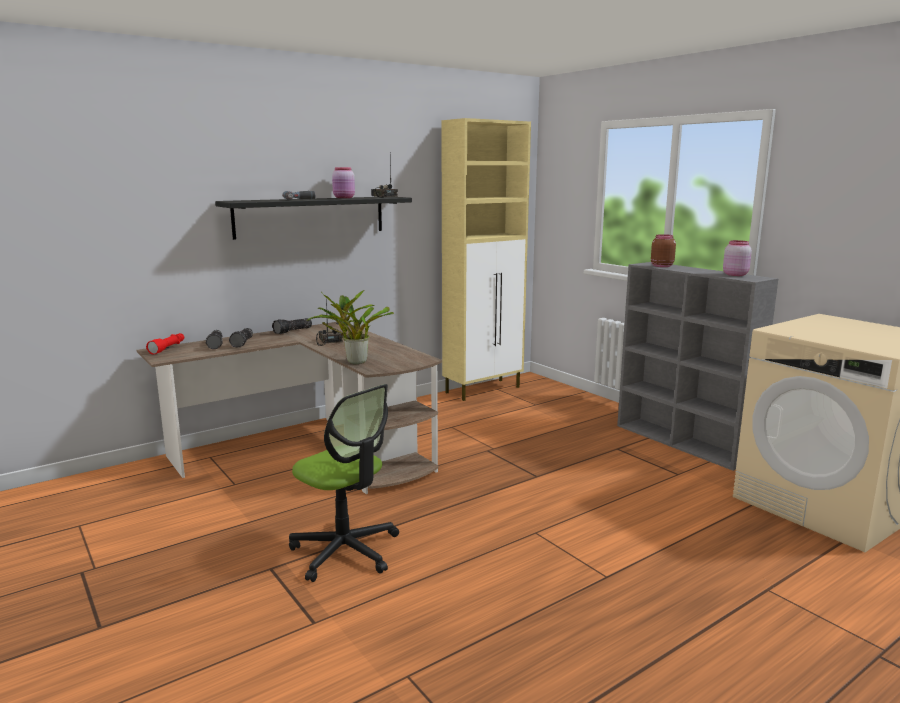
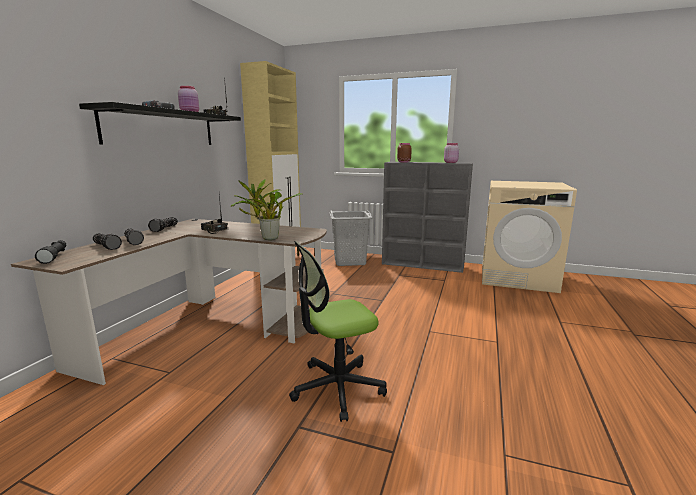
camera: 35 degrees left, 0 degrees up
(168, 348) = (55, 256): red flashlight -> black flashlight
(345, 551) = (337, 388): office chair -> office chair turned 150 degrees clockwise
(575, 412) = (350, 261): none -> grey laundry basket

